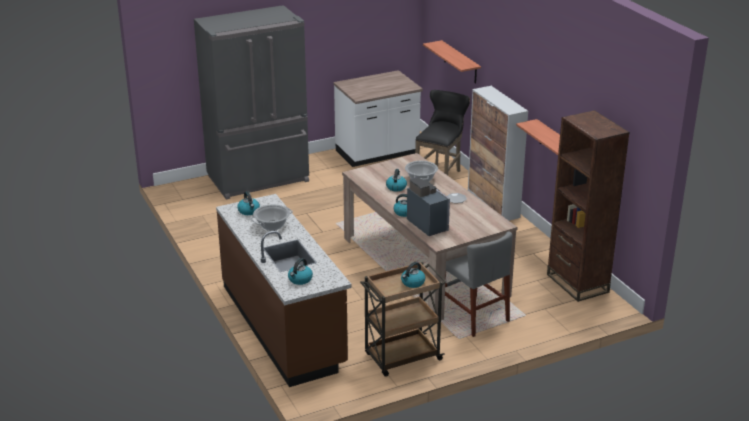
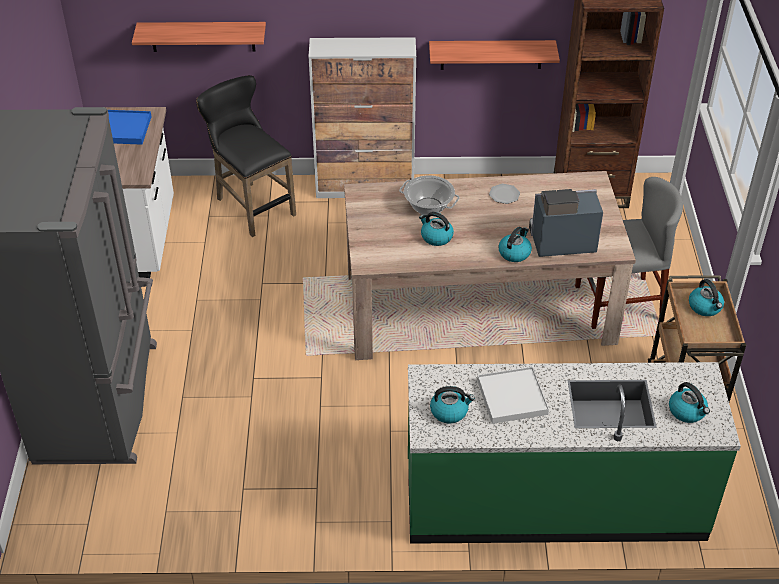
camera: 65 degrees left, 15 degrees up
(272, 226) = (512, 397): cooking pot -> white tray
(283, 325) = (553, 501): brown counter -> green counter
(392, 84) = (124, 129): none -> blue tray

